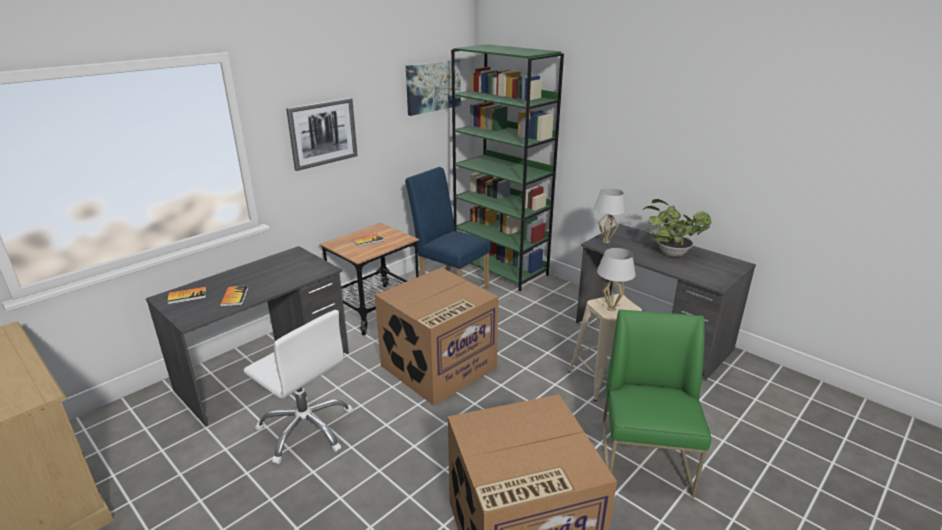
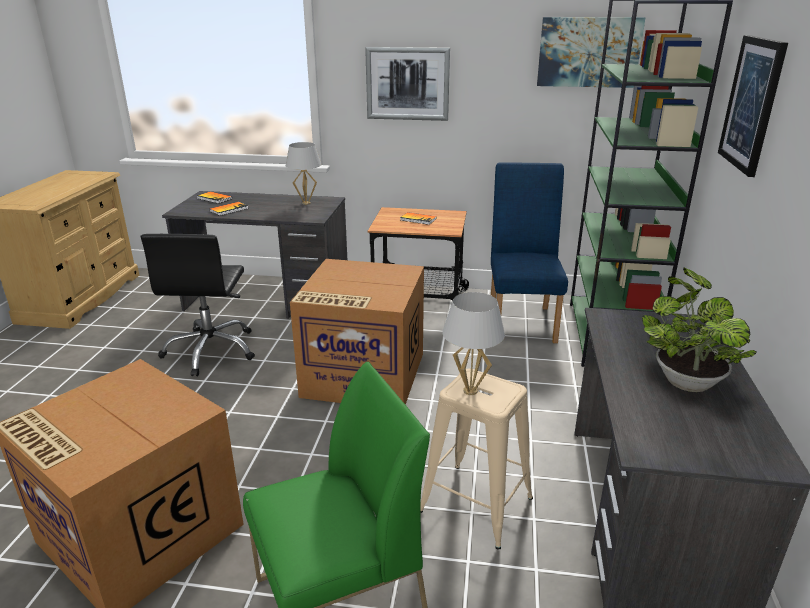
camera: 55 degrees right, 0 degrees up
(306, 429) = (211, 350): white office chair -> black office chair
(606, 241) = (626, 321): white table lamp -> white table lamp (306, 203)
(607, 109) = (752, 104): none -> picture

